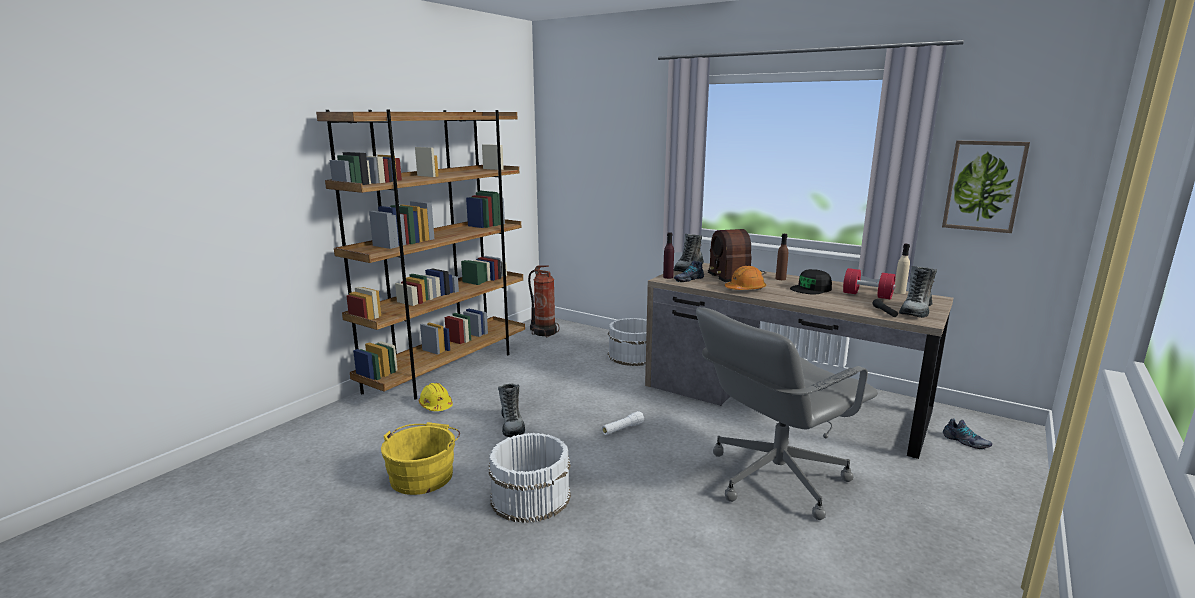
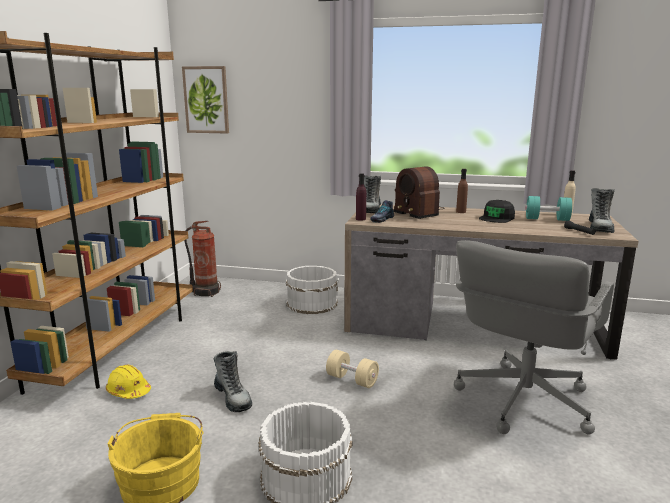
camera: 20 degrees left, 0 degrees up
(622, 429) = (352, 380): white flashlight -> beige dumbbell
(745, 289) = (443, 223): orange hard hat -> none
(867, 295) = (547, 219): red dumbbell -> turquoise dumbbell
(965, 442) = (635, 338): shoe -> none
(984, 186) = (624, 117): picture -> picture (206, 100)

